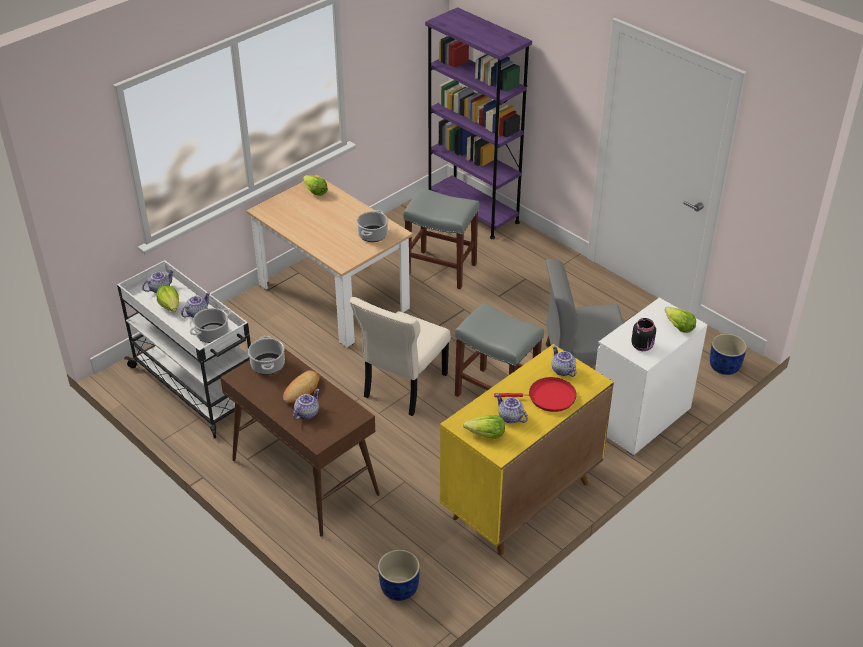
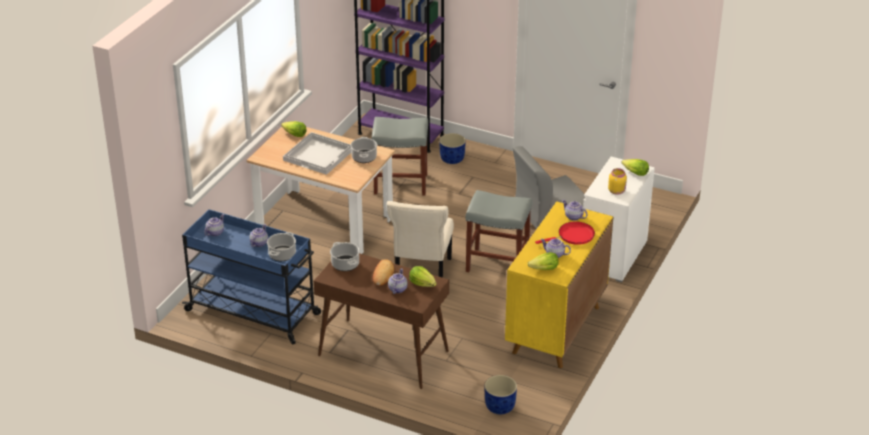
camera: 20 degrees left, 5 degrees down
(170, 306) = (233, 242): lettuce -> lettuce (422, 283)
(197, 387) = (254, 312): white cart -> blue cart
(326, 221) = (319, 155): none -> white tray
(642, 346) = (617, 191): black jar -> yellow jar
(724, 366) = (656, 207): blue planter -> blue planter (452, 159)

